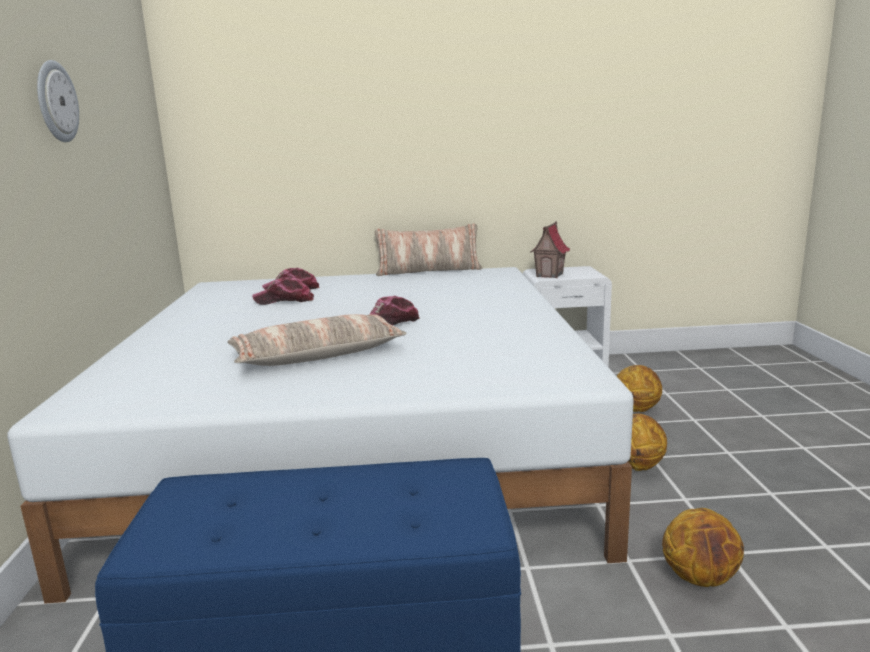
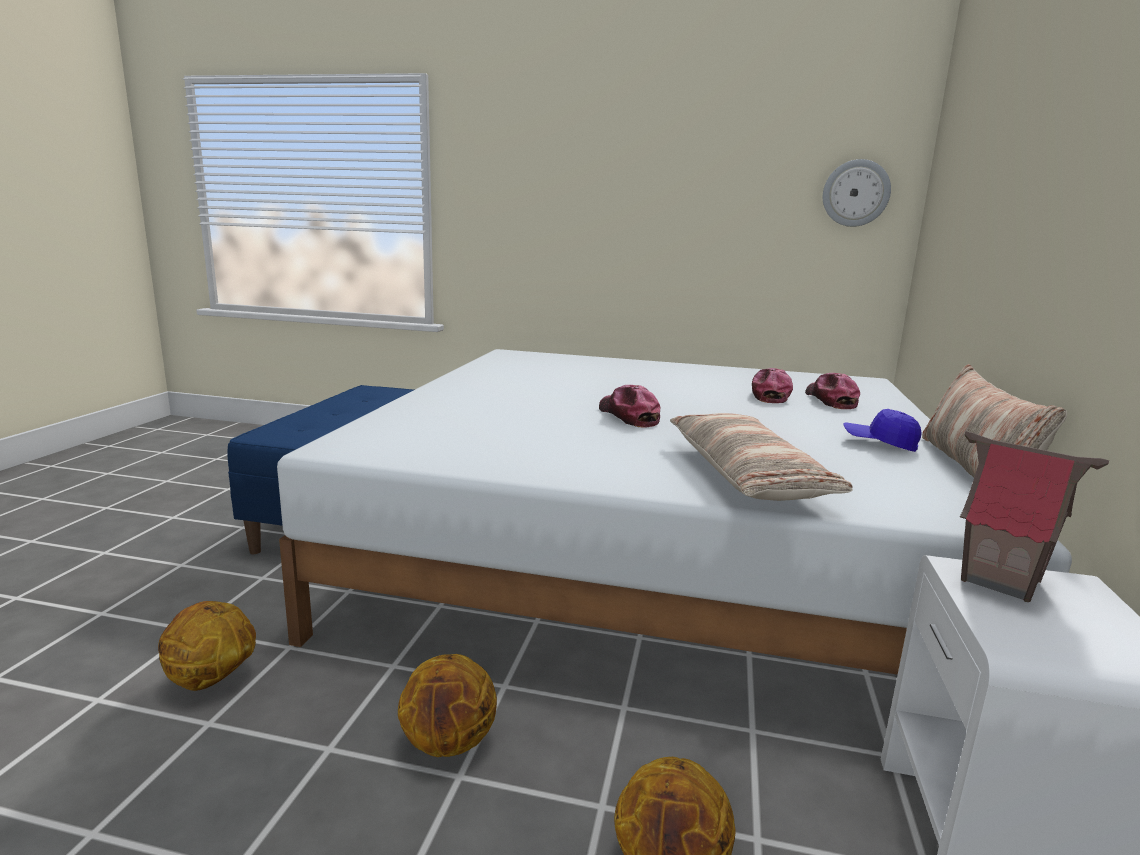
camera: 105 degrees right, 0 degrees up
(56, 102) = (670, 163): wall clock -> wall clock (855, 193)
(317, 355) = (544, 390): pillow -> pillow (746, 475)
(399, 281) = (879, 443): none -> blue cap

